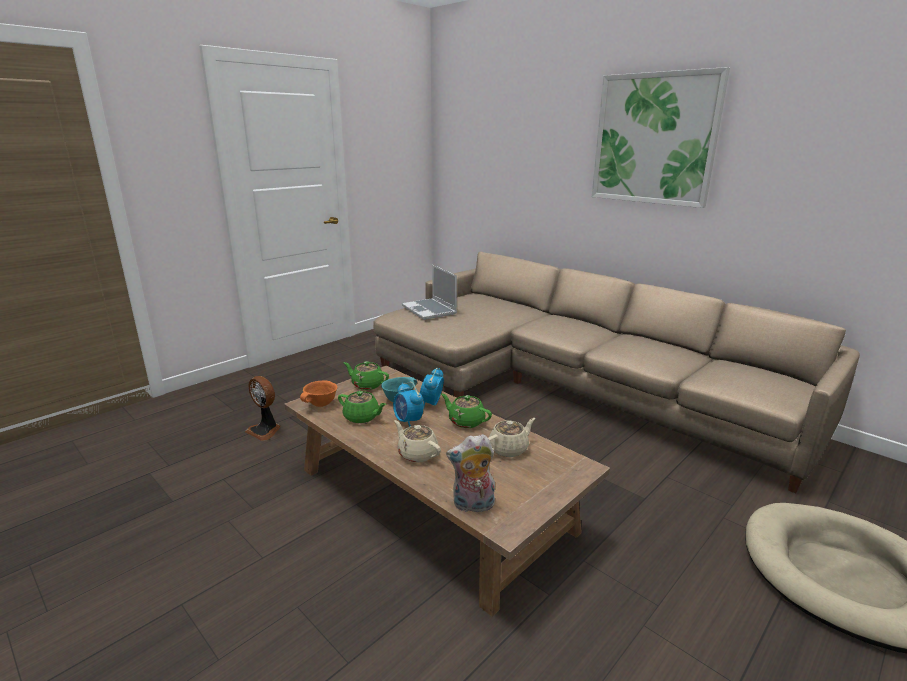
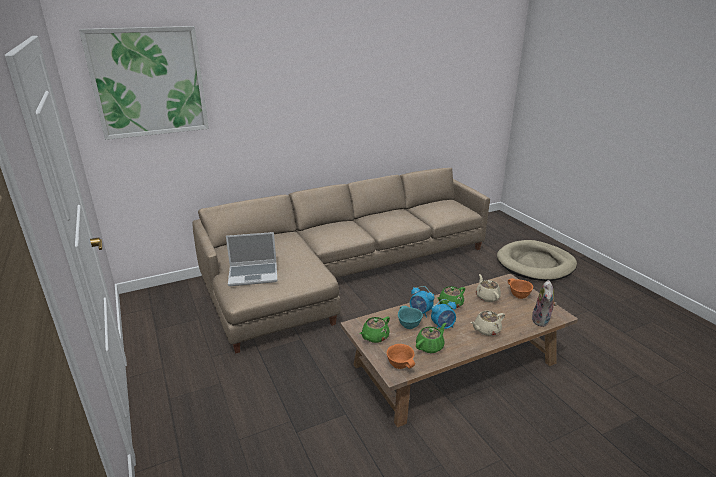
camera: 70 degrees left, 5 degrees up
(265, 430) = (314, 452): fan -> none
(536, 478) = (518, 296): none -> orange bowl
(654, 139) = (330, 84): picture -> picture (149, 82)

